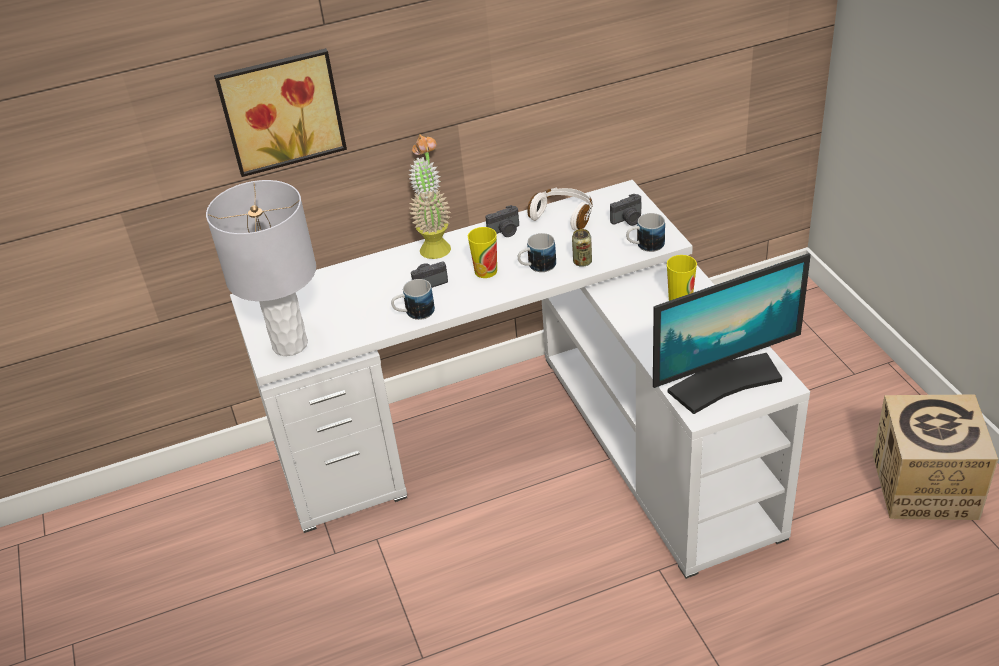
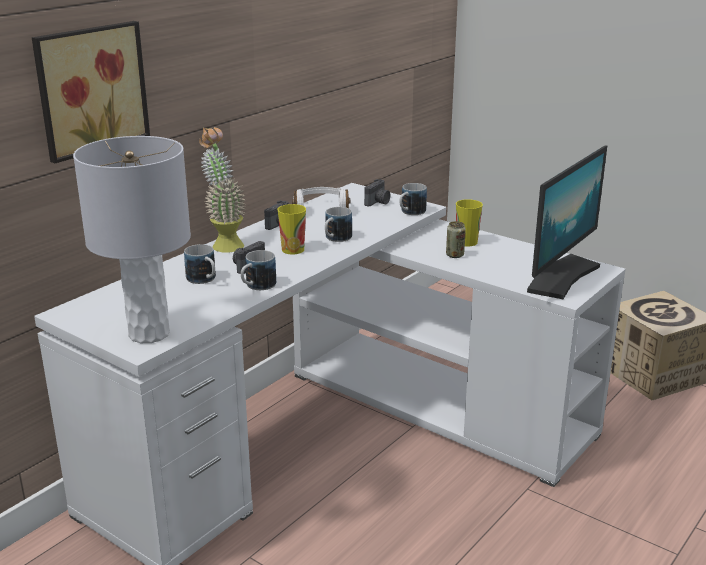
camera: 35 degrees left, 15 degrees down
(380, 290) = (204, 280): none -> mug
(582, 262) = (371, 229): can -> can (455, 255)

